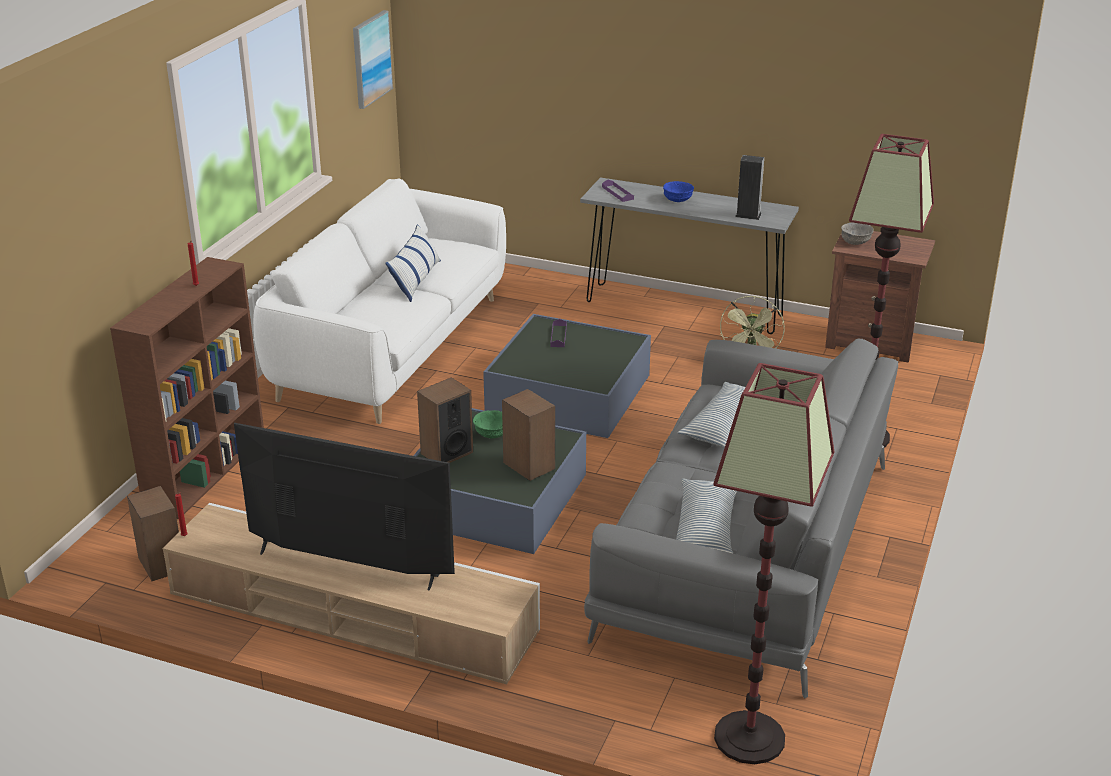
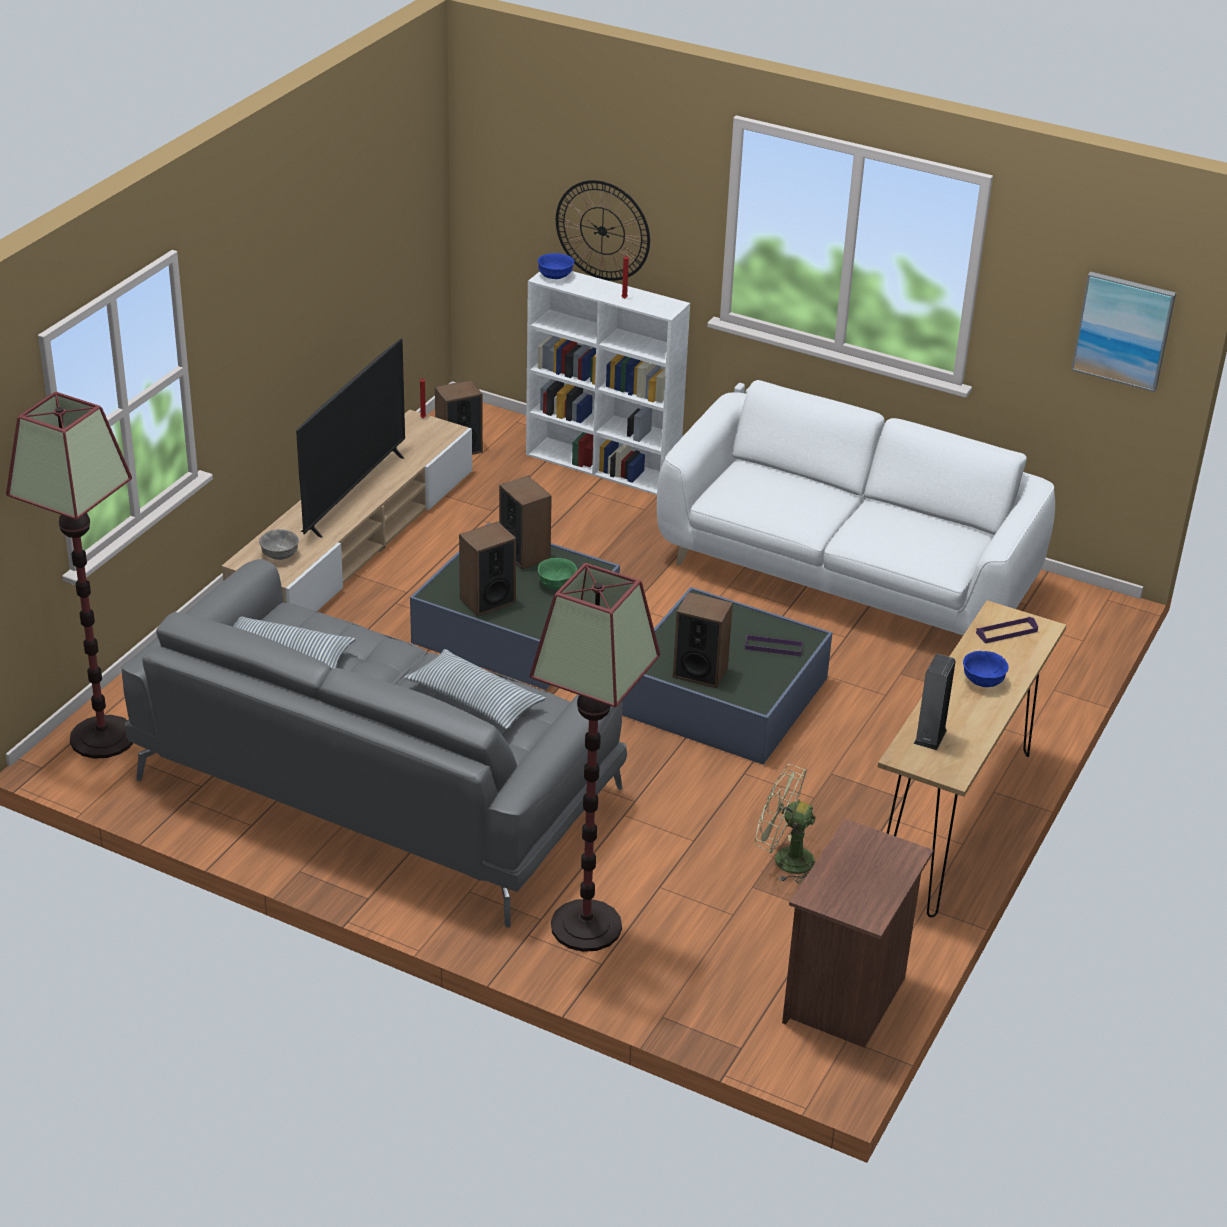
camera: 95 degrees right, 5 degrees up
(108, 265) = (602, 230): none -> wall clock
(141, 321) = (555, 276): none -> blue bowl
(206, 470) = (604, 466): brown bookcase -> white bookcase
(416, 280) = (855, 519): pillow -> none
(601, 363) = (700, 672): none -> speaker
(683, 308) = (954, 823): grey console table -> brown console table
(855, 242) = (872, 847): grey bowl -> grey bowl (279, 555)

